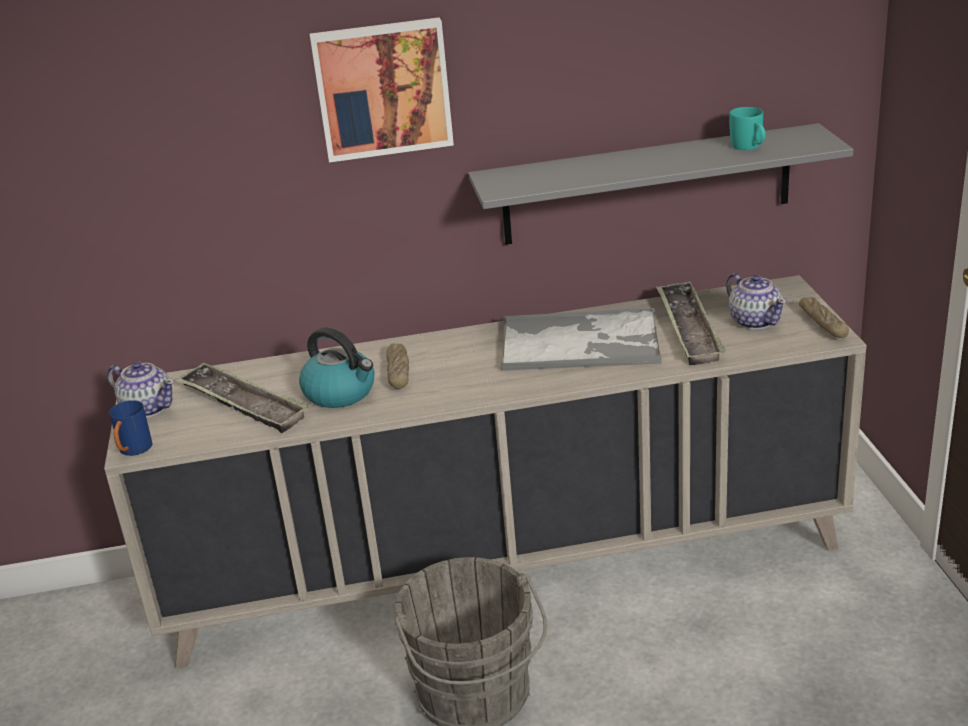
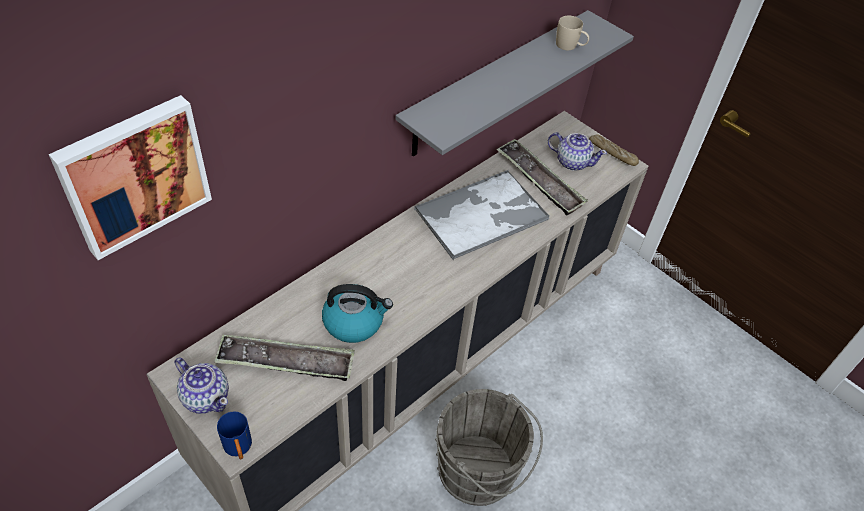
camera: 40 degrees left, 20 degrees up
(148, 408) = (206, 396): teapot -> teapot turned 45 degrees clockwise
(382, 88) = (344, 73): picture -> picture (134, 174)
(398, 372) = (379, 285): bread -> none
(749, 147) = (570, 46): turquoise mug -> beige mug

